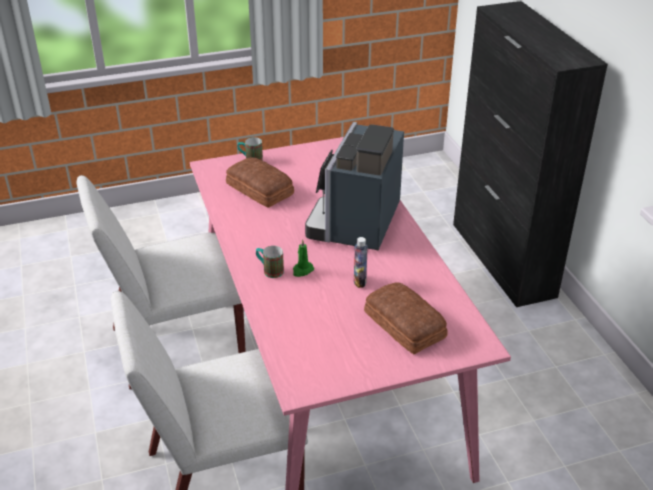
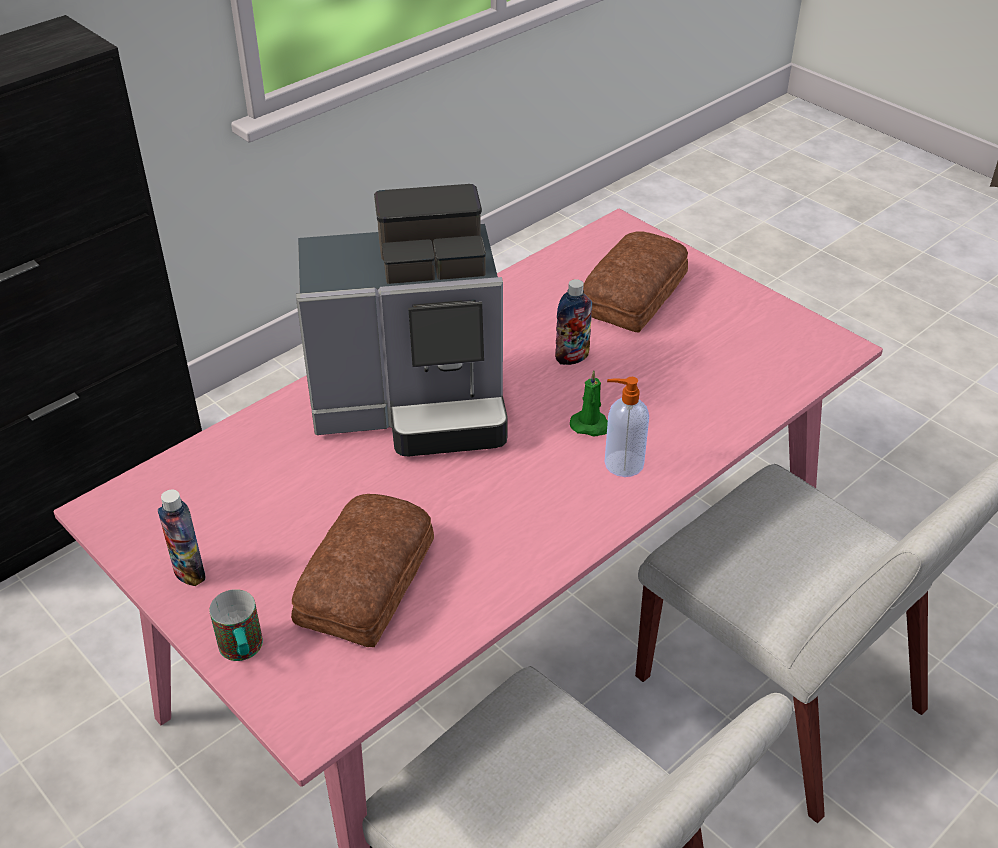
camera: 115 degrees left, 5 degrees up
(269, 270) = (622, 464): mug -> soap dispenser
(297, 155) = (189, 572): none -> bottle

